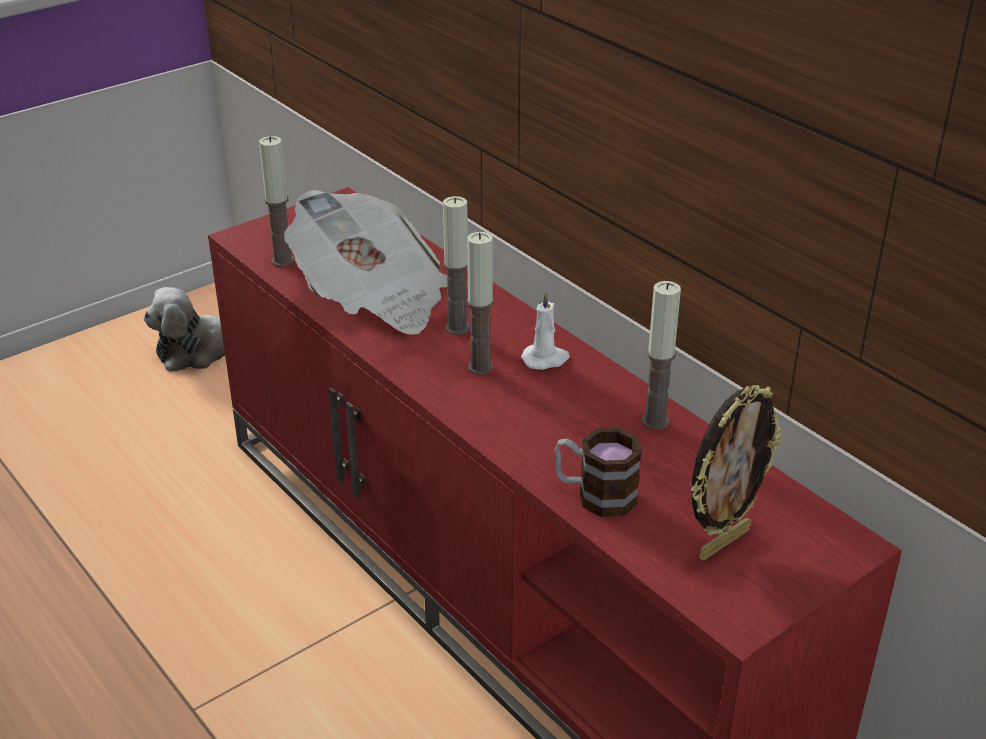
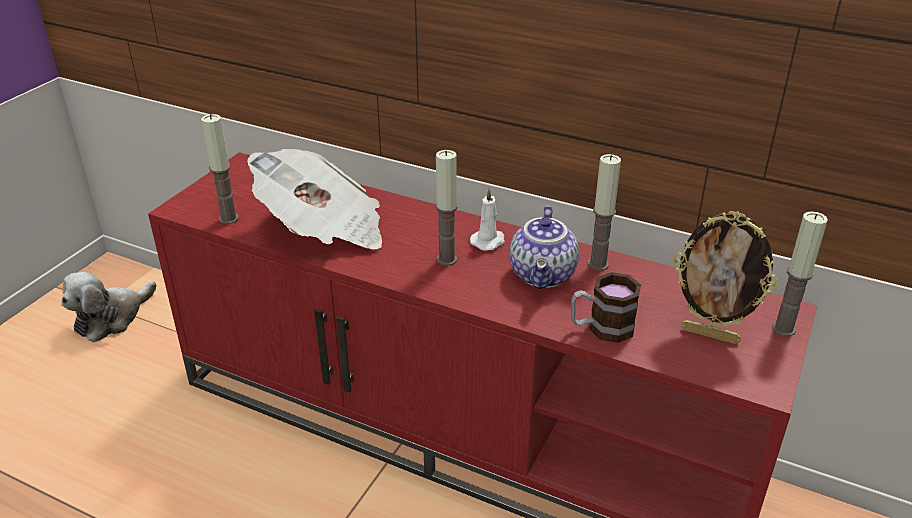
camera: 25 degrees left, 0 degrees up
(457, 328) = (406, 235): candle -> candle (783, 329)
(578, 416) = (544, 275): none -> teapot
(722, 542) = (710, 334): picture frame -> picture frame turned 90 degrees clockwise

